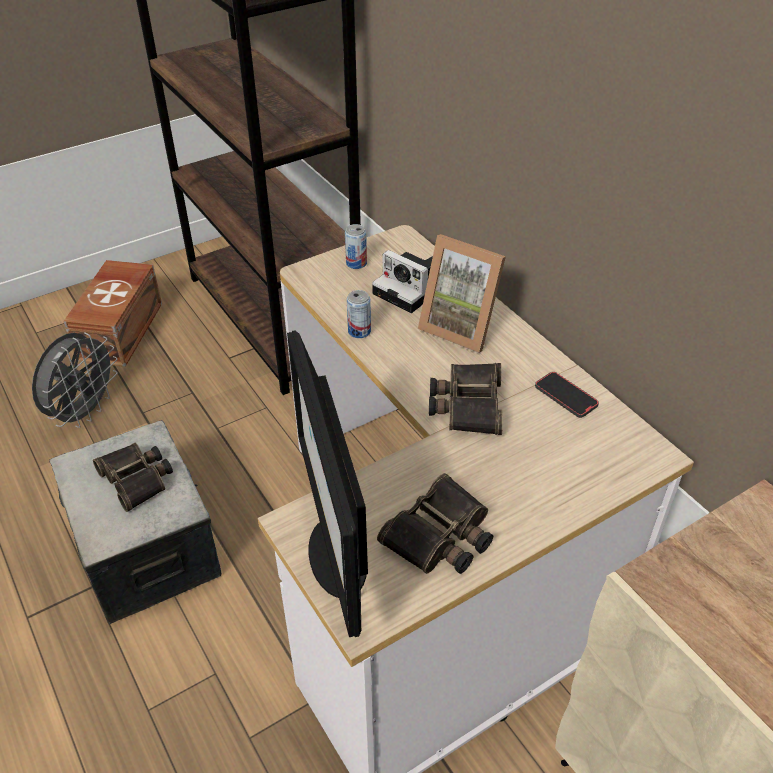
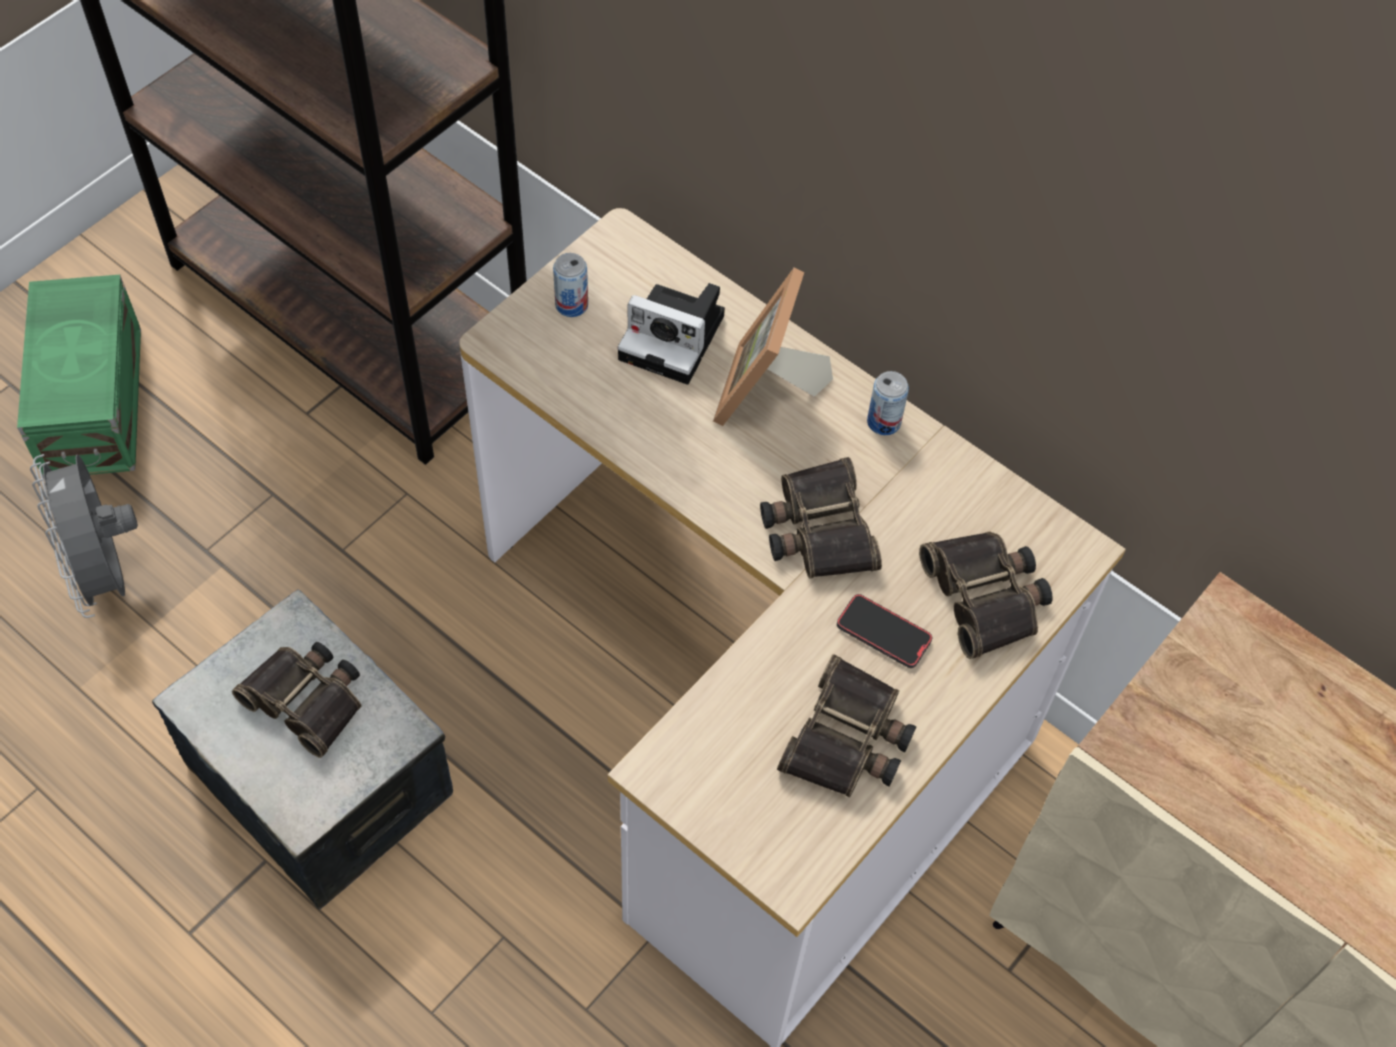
camera: 20 degrees left, 15 degrees up
(84, 412) = (107, 572): grey fan -> grey fan turned 150 degrees clockwise
(123, 330) = (96, 399): brown storage box -> green storage box
(336, 556) = (729, 801): monitor -> none
(359, 331) = (625, 435): can -> can (883, 422)
(461, 326) = (767, 393): picture frame -> picture frame turned 90 degrees clockwise
(565, 396) = (943, 484): phone -> phone (883, 633)
(577, 469) = (987, 597): none -> binoculars

